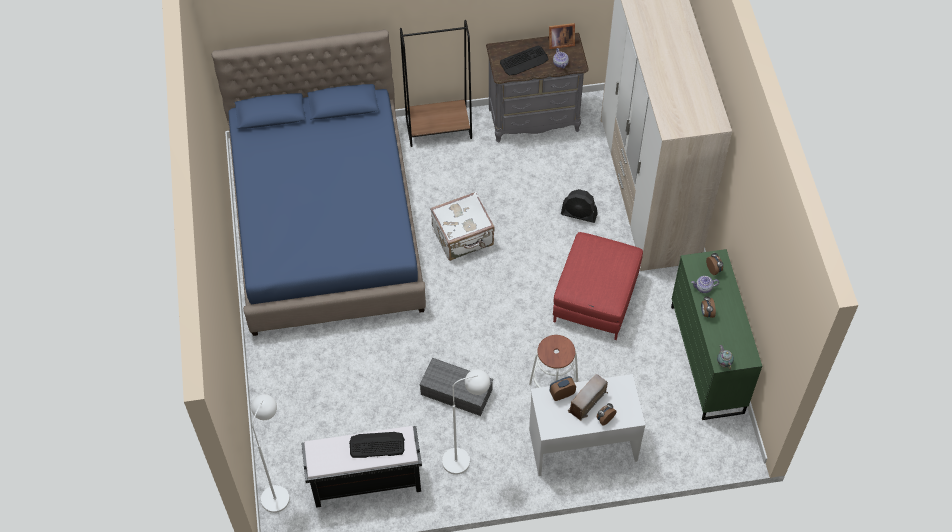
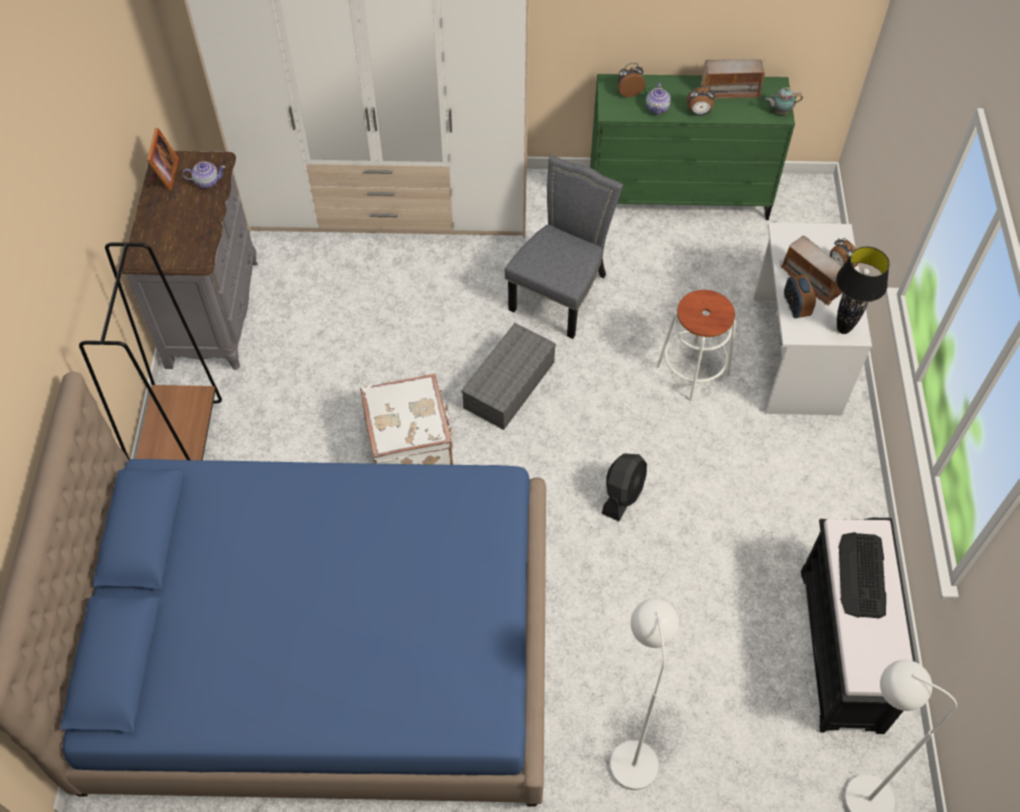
camera: 80 degrees left, 0 degrees up
(455, 392) = (692, 498): grey storage box -> grey storage box (509, 386)
(464, 459) = (809, 504): white floor lamp -> white floor lamp (631, 750)
(524, 61) = (182, 226): keyboard -> none
(551, 423) = (843, 329): none -> black table lamp
(579, 214) = (409, 289): black fan -> black fan (622, 494)
(596, 298) = (559, 295): red ottoman -> grey chair
(735, 330) = (730, 91): none -> radio

